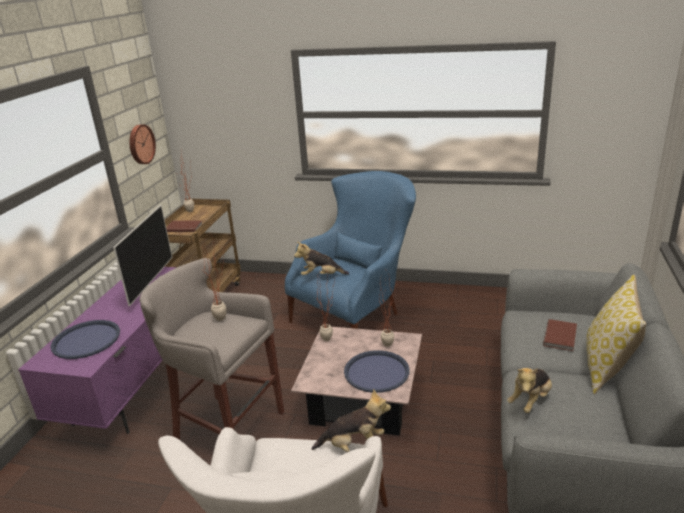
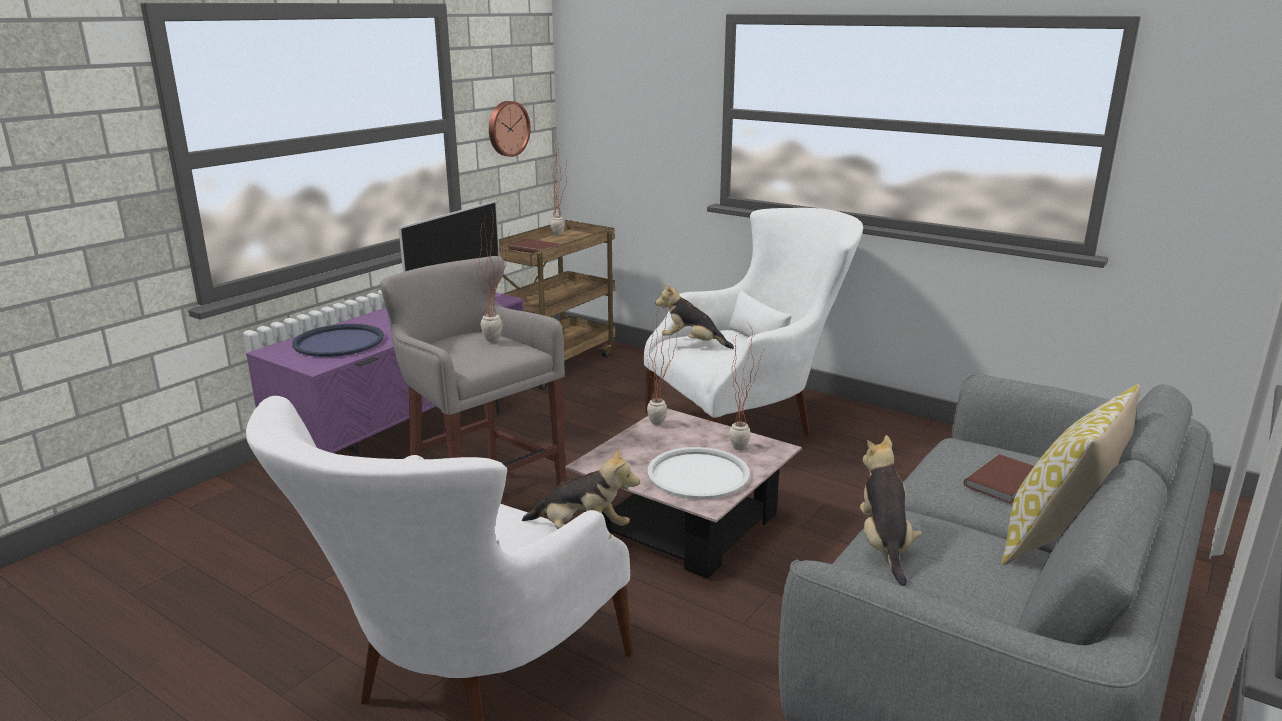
camera: 20 degrees right, 5 degrees down
(358, 314) = (750, 423): blue armchair -> white armchair
(376, 372) = (698, 474): blue tray -> white tray
(530, 400) = (884, 544): plush toy -> plush toy turned 120 degrees clockwise

